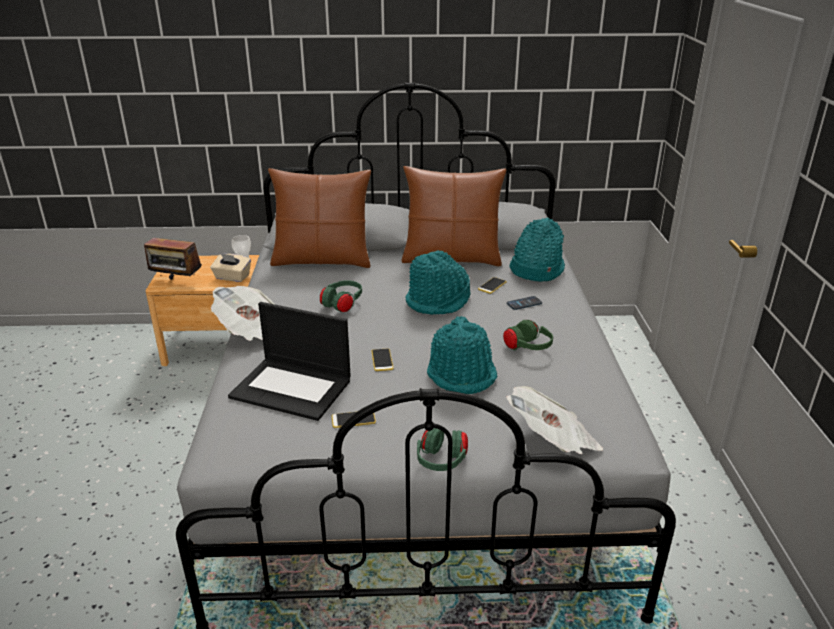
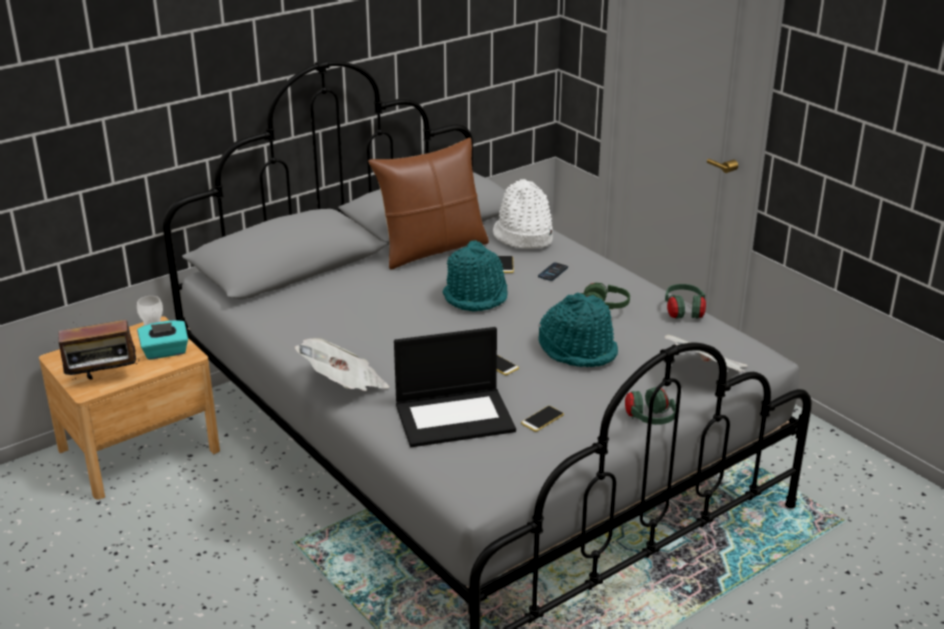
camera: 35 degrees left, 0 degrees up
(232, 277) = (165, 352): beige tissue box -> turquoise tissue box
(322, 260) = (303, 293): brown pillow -> none
(342, 305) = (391, 330): green headphones -> green headphones (684, 312)
(535, 269) = (523, 236): turquoise hat -> white hat

